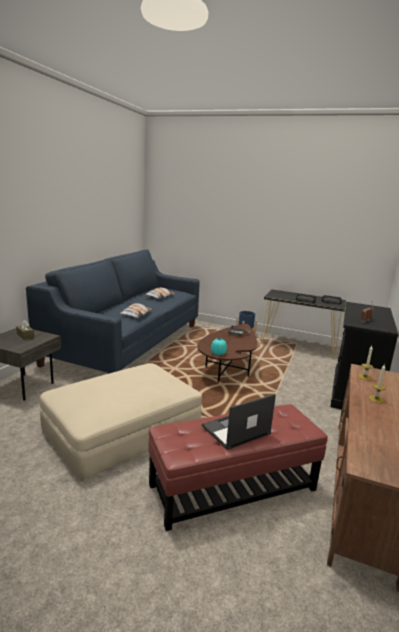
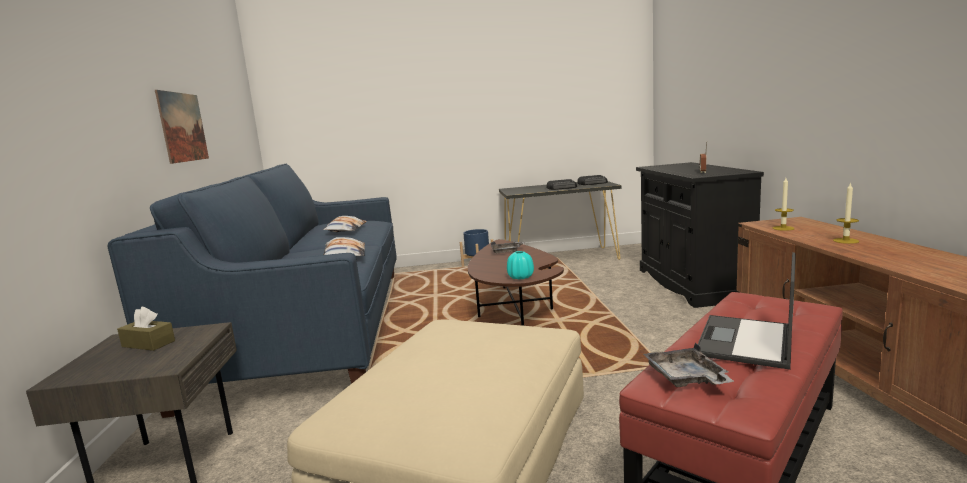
camera: 25 degrees left, 5 degrees down
(86, 229) = (183, 127): none -> picture
(179, 433) = (686, 378): none -> grey tray

